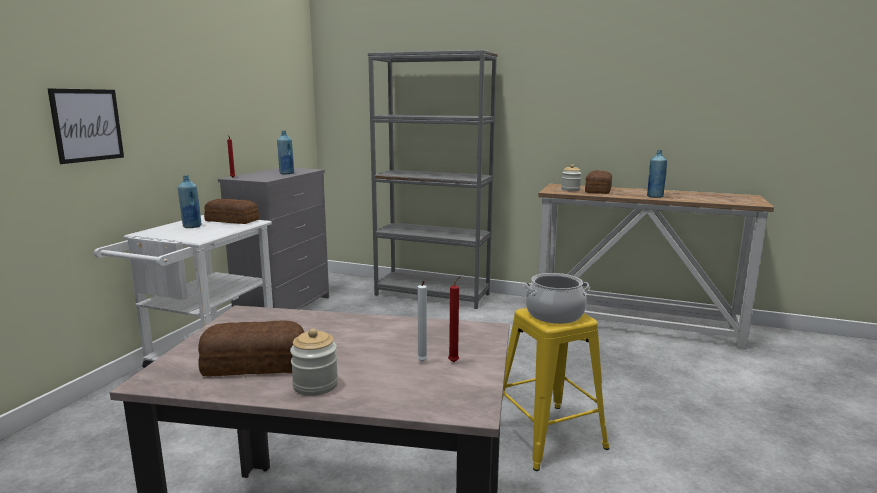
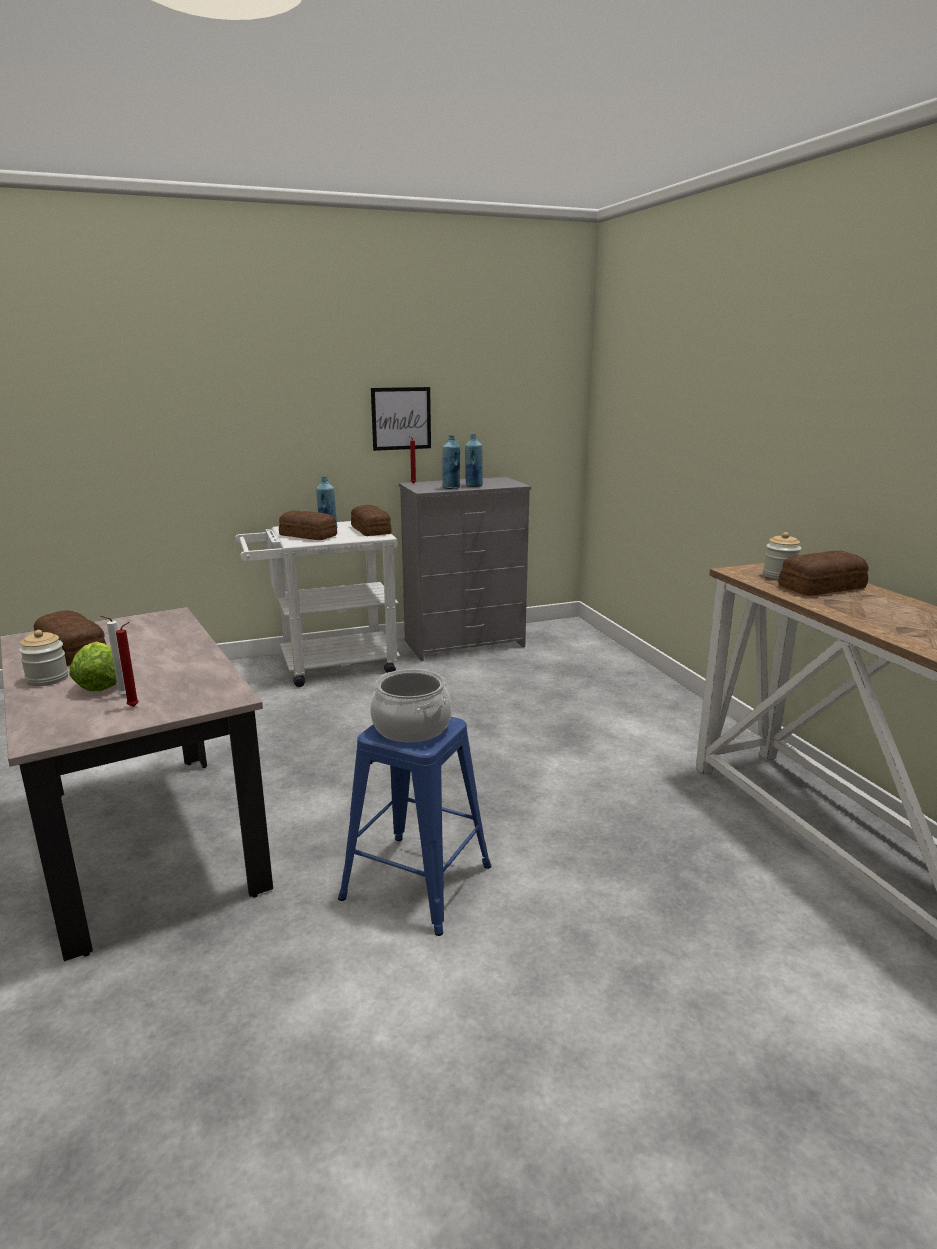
camera: 50 degrees right, 5 degrees up
(87, 125) = (247, 421): picture -> picture (401, 418)
(192, 232) = (308, 535): none -> bread
(376, 366) = (99, 685): none -> lettuce
(432, 294) = (637, 684): grey bookcase -> none
(547, 436) = (414, 882): yellow stool -> blue stool
(655, 197) = (873, 622): blue bottle -> blue bottle (451, 488)

